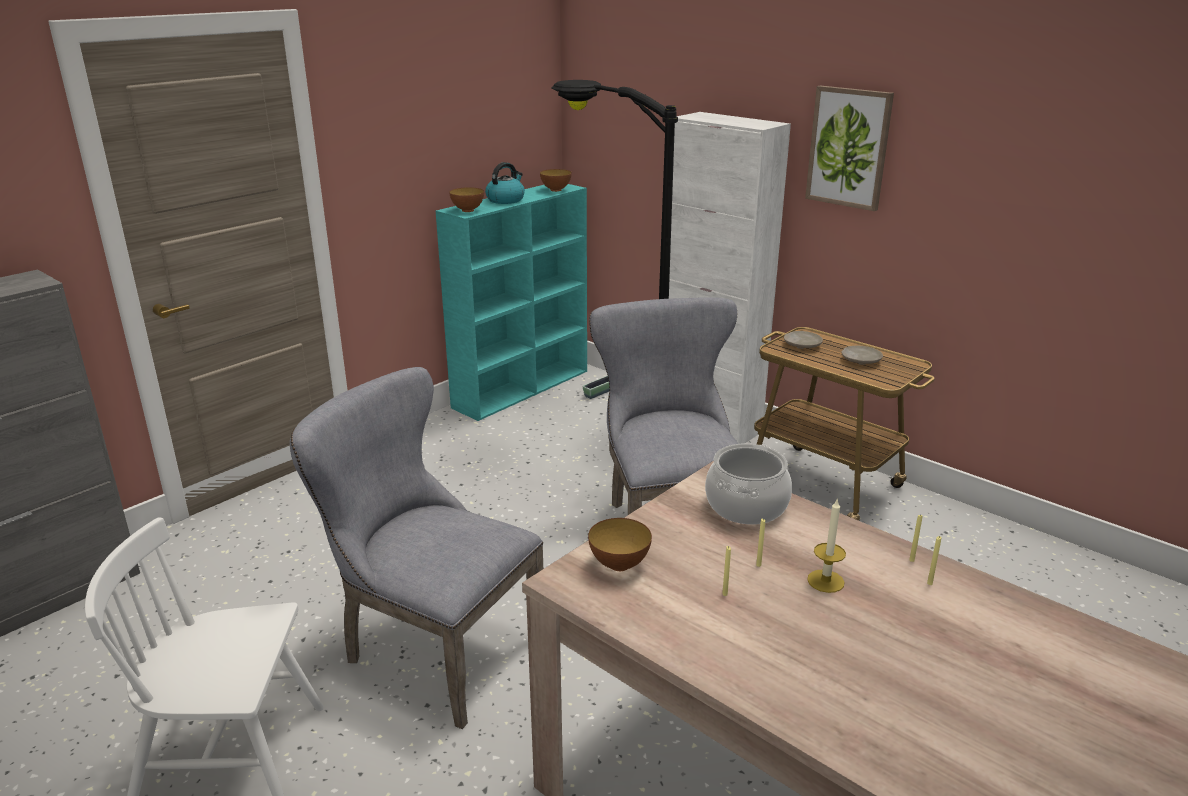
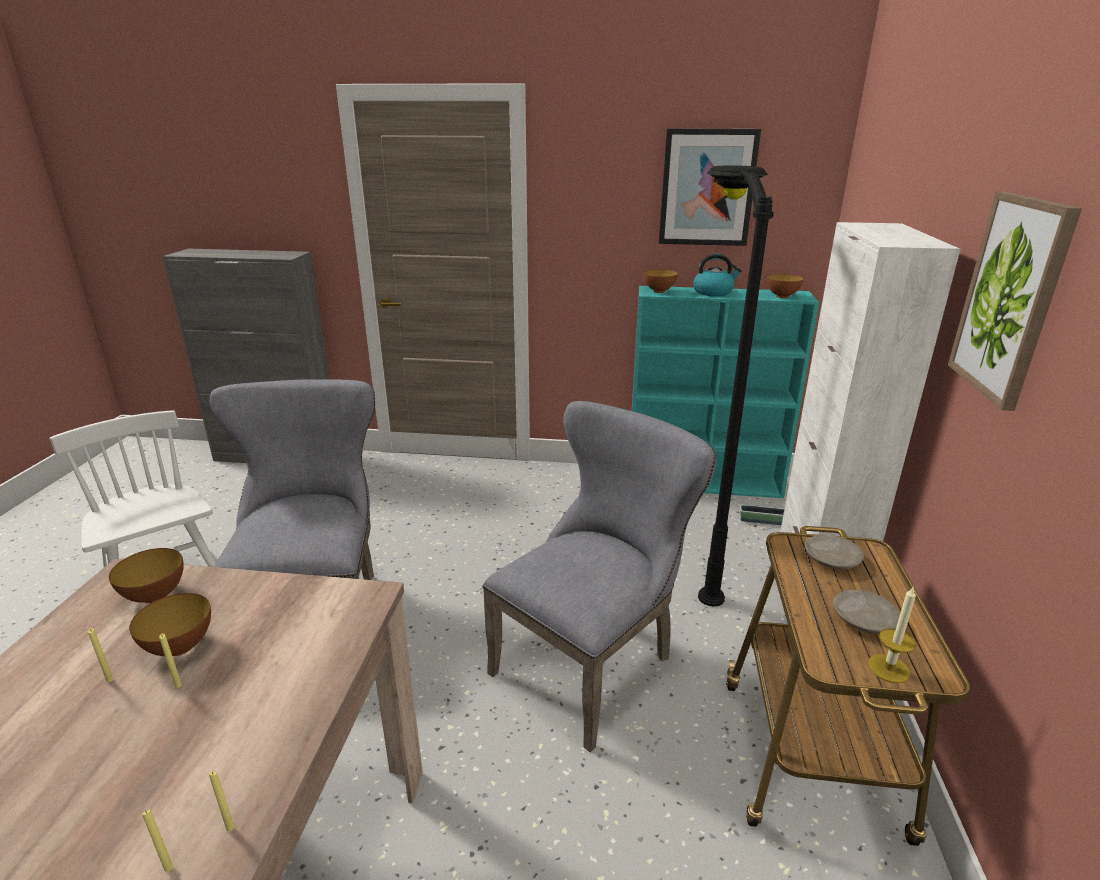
camera: 55 degrees right, 0 degrees up
(471, 101) = (707, 188): none -> picture
(709, 559) = (180, 647): none -> bowl
(747, 506) = (310, 636): cooking pot -> none
(825, 581) = (153, 753): candle -> candle (888, 668)

